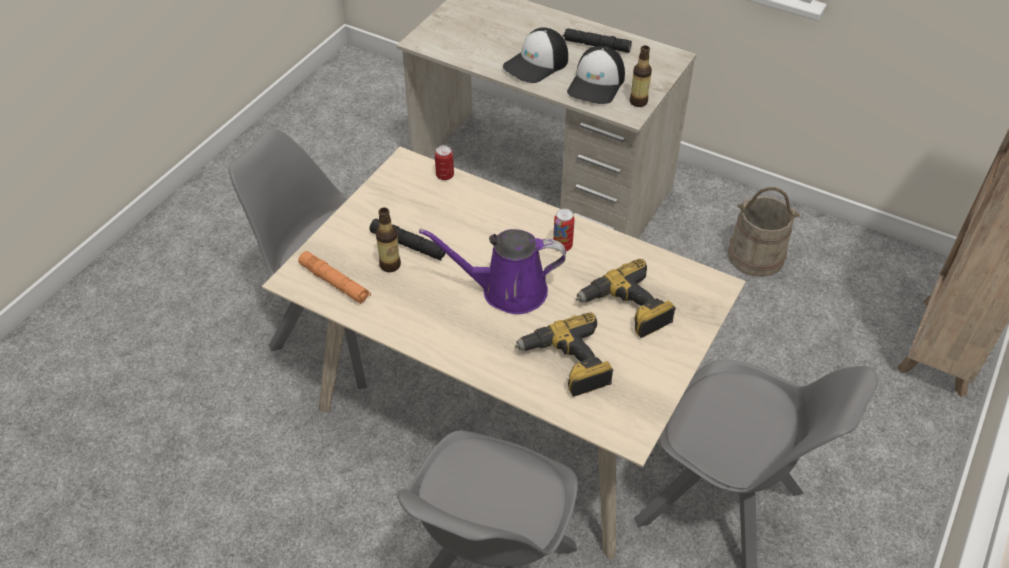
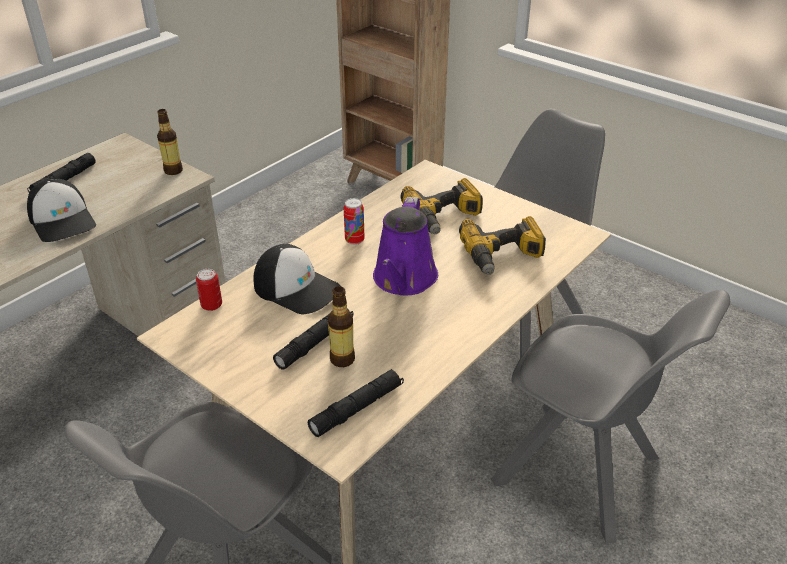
camera: 80 degrees left, 10 degrees down
(335, 283) = (357, 408): orange flashlight -> black flashlight
(597, 84) = (128, 189): cap -> cap (297, 288)
(756, 255) = (267, 246): beige bucket -> none

